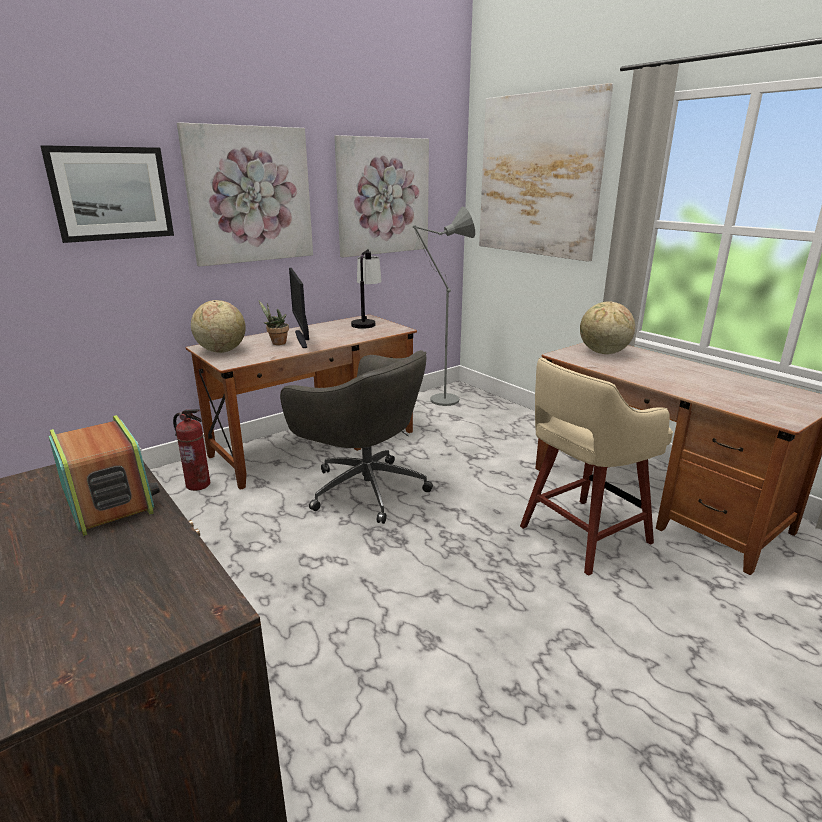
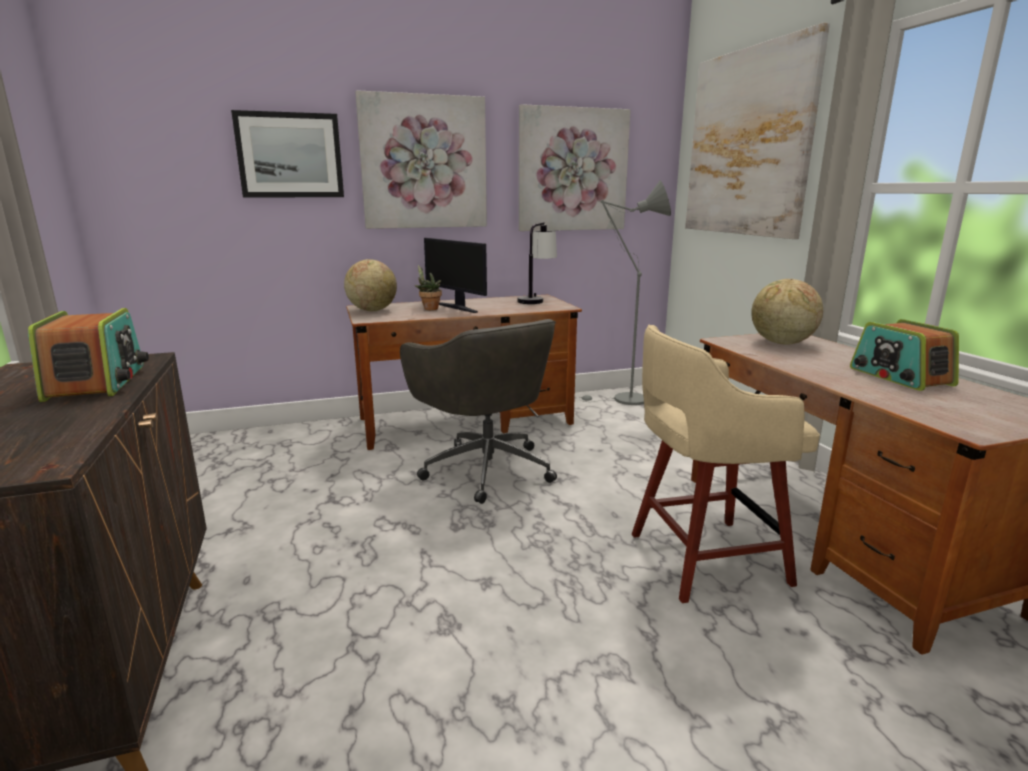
camera: 20 degrees right, 5 degrees down
(198, 484) = (335, 440): fire extinguisher -> none
(303, 339) = (457, 307): monitor -> monitor turned 45 degrees counterclockwise
(705, 377) = (899, 377): none -> radio

